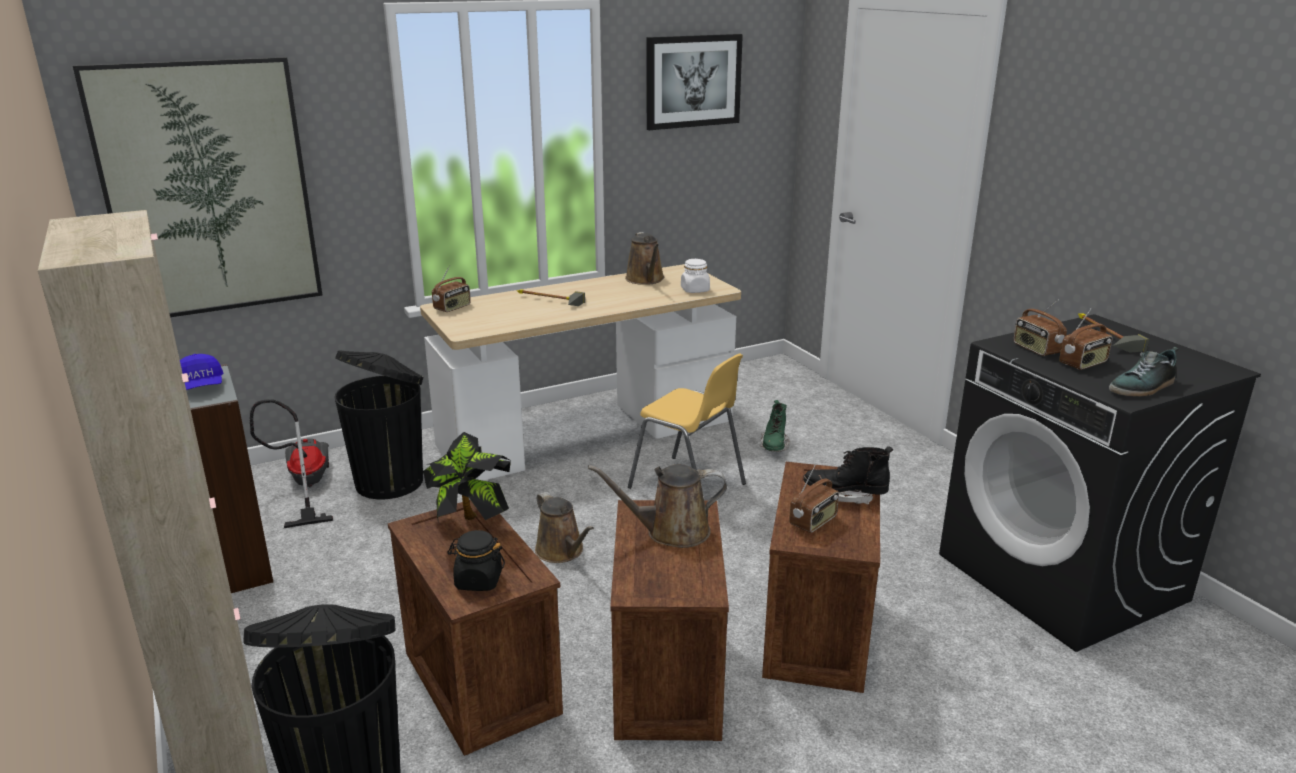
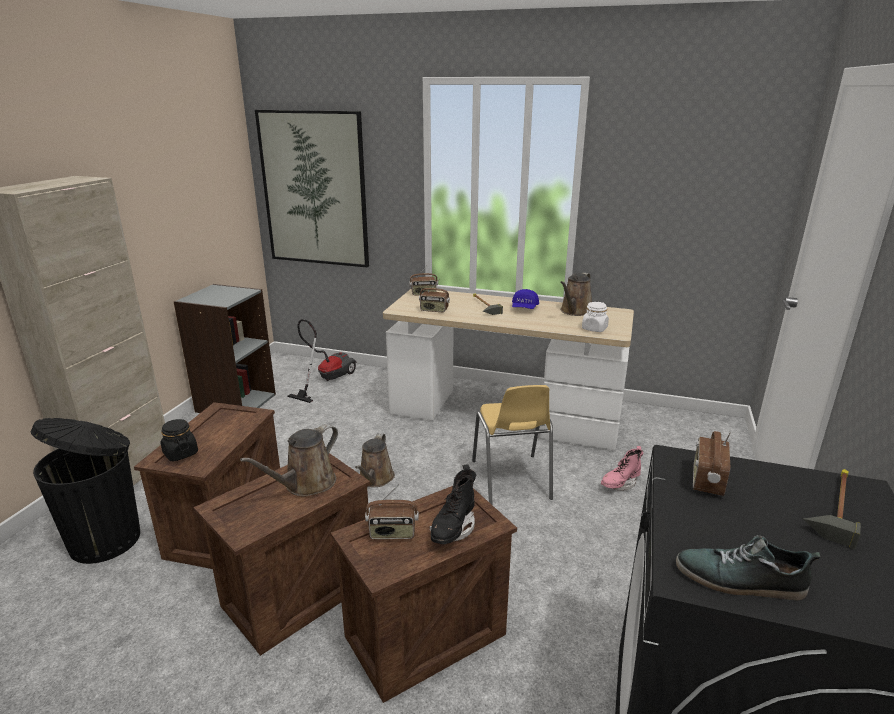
camera: 45 degrees right, 0 degrees up
(201, 386) = (230, 296): blue cap -> blue cap (524, 308)
(391, 481) = (364, 395): black trash can -> none
(469, 524) = (238, 421): potted plant -> none
(671, 532) = (306, 484): brown watering can -> brown watering can turned 90 degrees counterclockwise
(693, 81) = (675, 152): picture -> none
(774, 446) = (620, 484): green boot -> pink boot
(845, 495) = (453, 529): black boot -> black boot turned 120 degrees counterclockwise
(1083, 364) = (727, 520): radio -> radio (434, 310)

